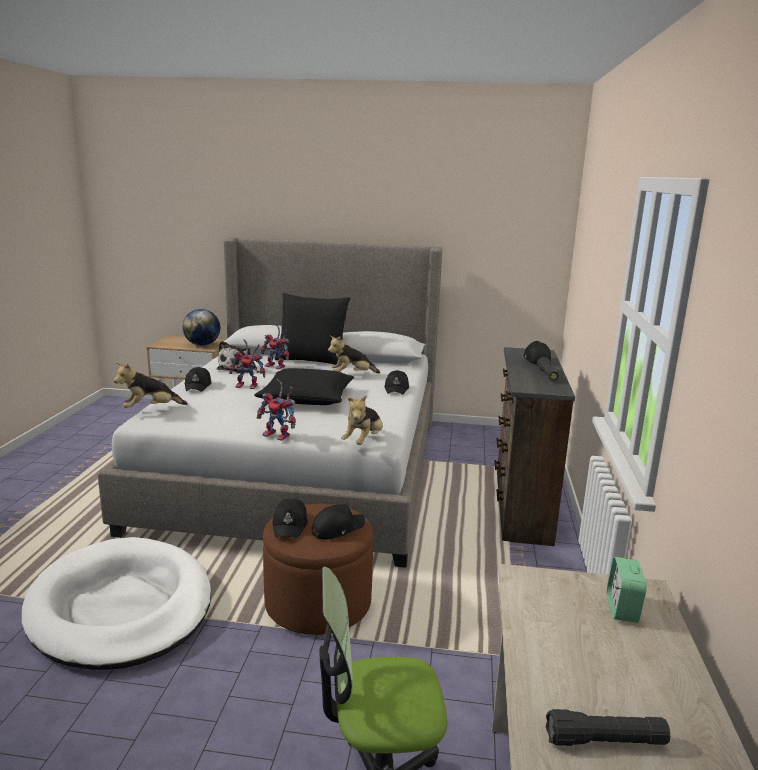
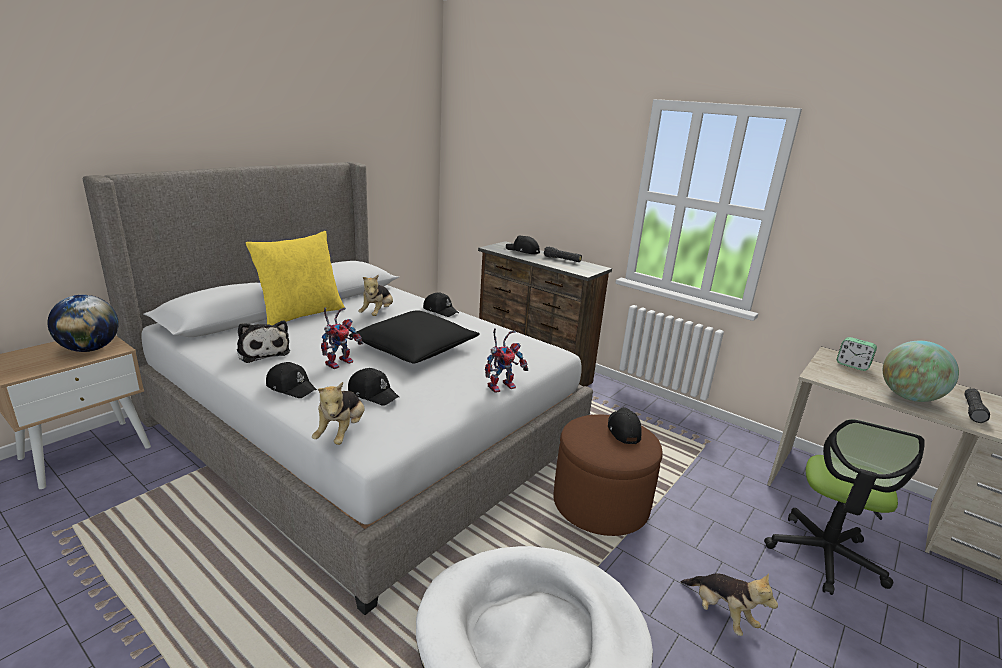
camera: 60 degrees left, 5 degrees up
(277, 366) = (293, 333): toy robot -> none
(290, 525) = (603, 449): black cap -> black cap (373, 393)
(312, 360) = (301, 314): black pillow -> yellow pillow
(363, 441) = (549, 357): plush toy -> plush toy (721, 614)
(561, 663) = (908, 397): none -> globe

